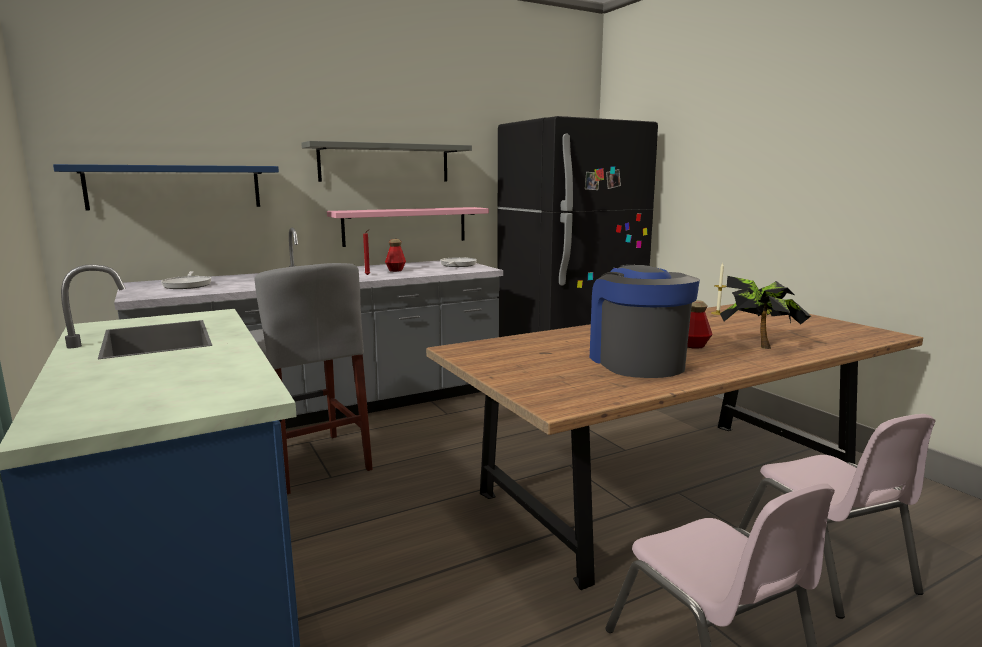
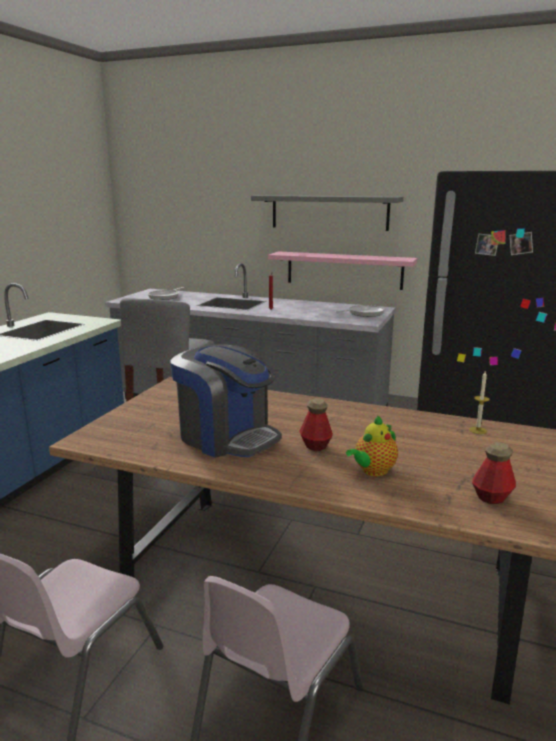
camera: 50 degrees right, 5 degrees up
(175, 187) = (182, 227): blue shelf -> none
(395, 270) = (303, 309): bottle -> bottle (492, 497)
(636, 361) = (227, 437): coffee machine -> coffee machine turned 90 degrees clockwise
(759, 345) = (372, 471): potted plant -> teapot

